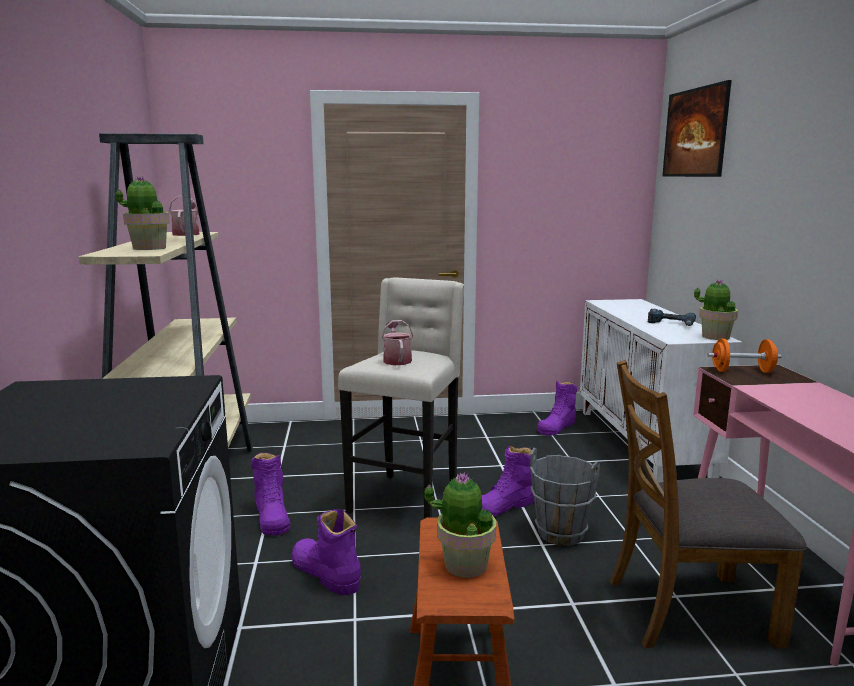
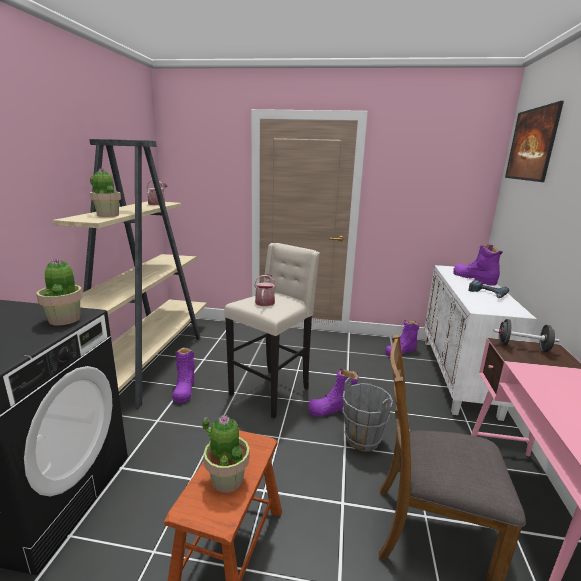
camera: 15 degrees right, 5 degrees up
(325, 573) = (192, 438): purple boot -> purple boot (474, 278)
(715, 337) = (515, 311): potted plant -> potted plant (65, 319)
(742, 371) = (522, 347): orange dumbbell -> black dumbbell

